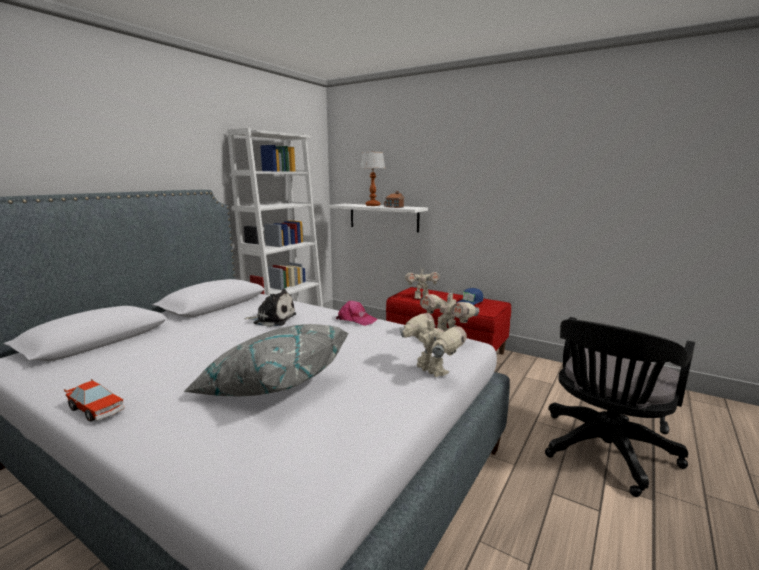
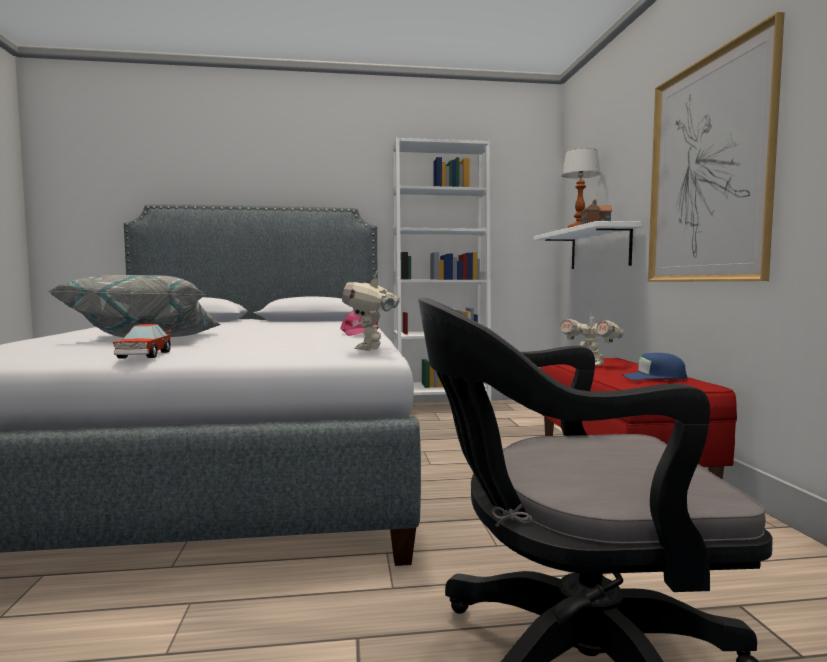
camera: 50 degrees right, 10 degrees down
(96, 410) = (73, 332): toy car -> toy car (144, 355)
(272, 319) = (306, 327): plush toy -> none
(430, 371) = (247, 353): toy robot -> none
(484, 190) = (707, 170): none -> picture

